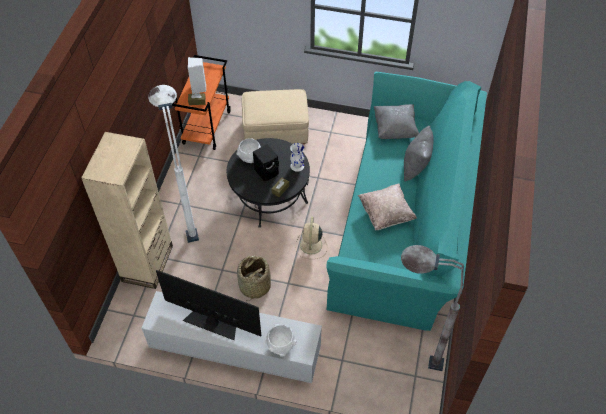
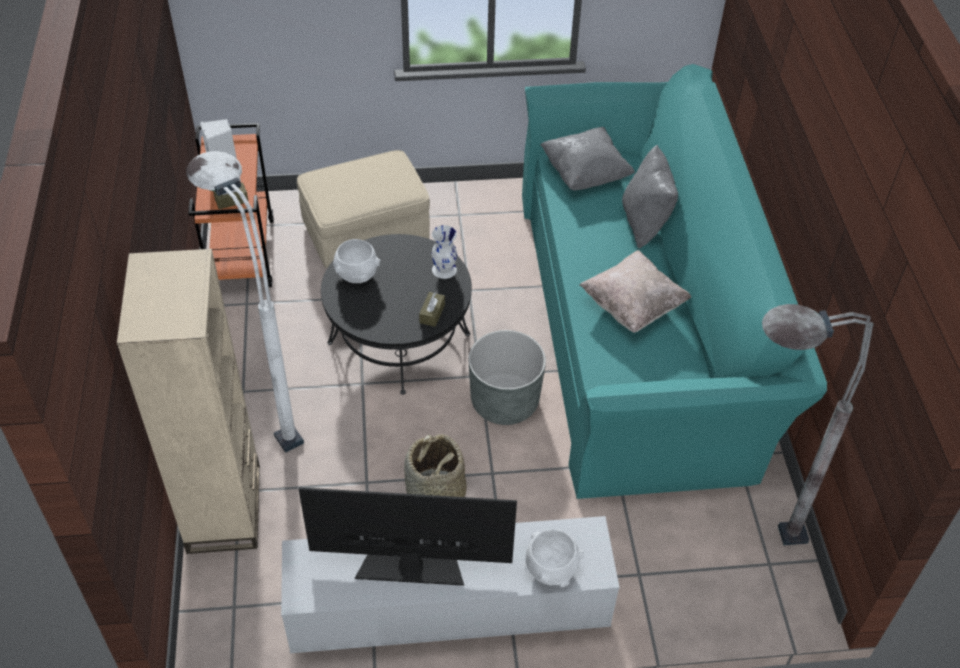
camera: 20 degrees left, 5 degrees down
(267, 171) = (396, 290): black speaker -> none
(311, 246) = (504, 401): beige fan -> grey planter

